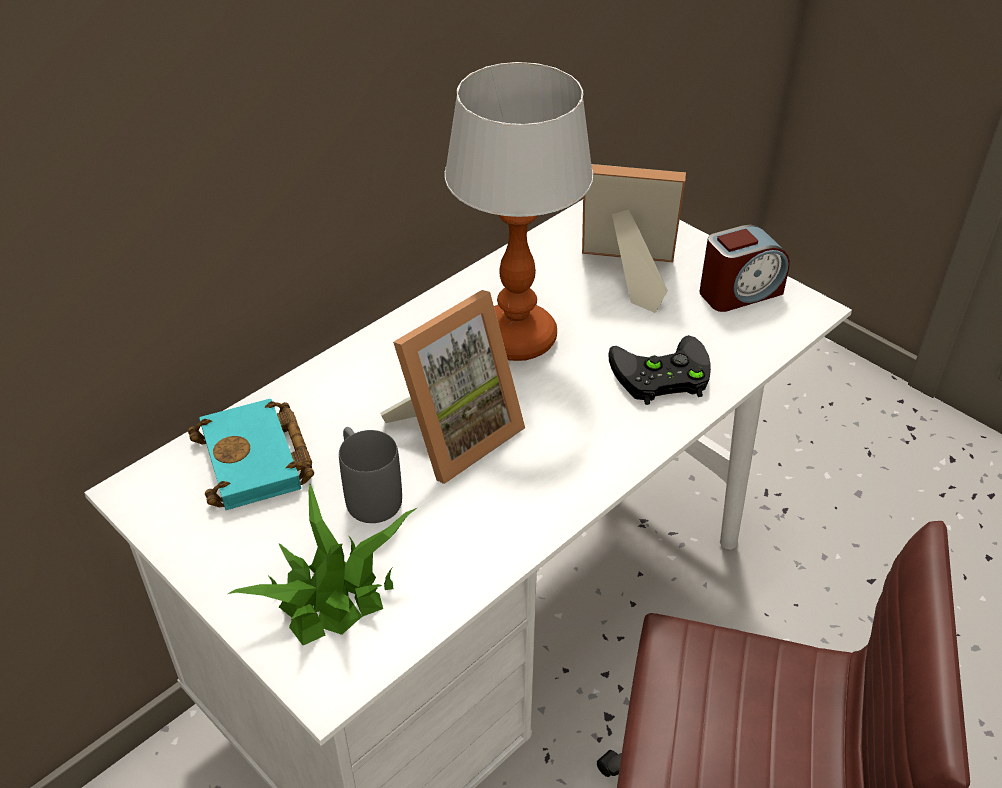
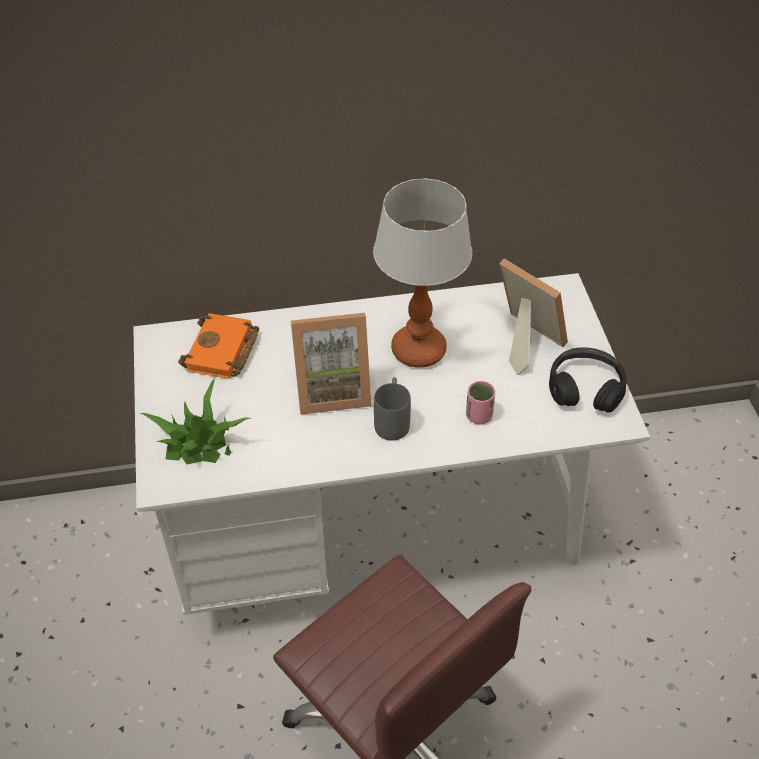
camera: 35 degrees right, 5 degrees up
(258, 462) = (222, 352): turquoise book -> orange book
(368, 493) = (260, 399): grey mug -> grey mug (392, 420)
(659, 376) = (478, 416): black game controller -> pink cup
(739, 292) = (585, 388): alarm clock -> black headphones

